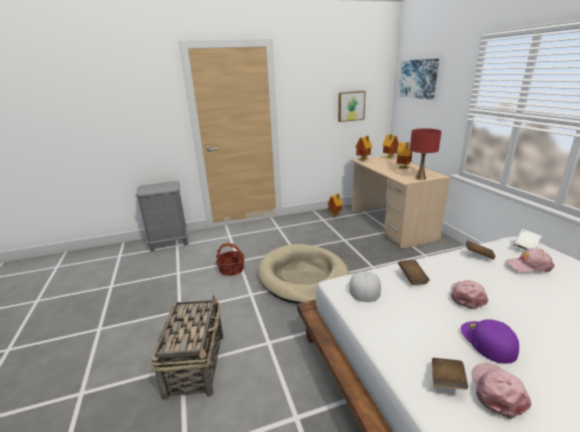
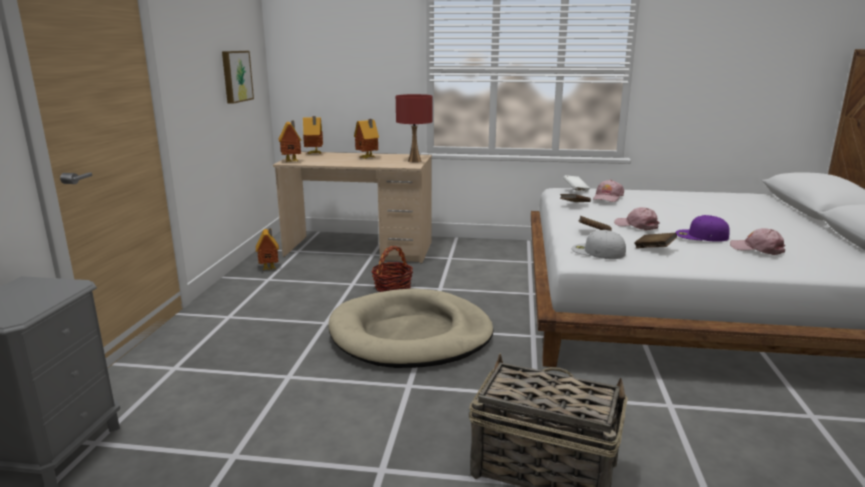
camera: 65 degrees left, 5 degrees down
(231, 269) = (309, 389): basket -> basket (392, 287)
(418, 78) = (324, 33): picture -> none
(446, 381) = (744, 258): brown book -> brown book (654, 249)

